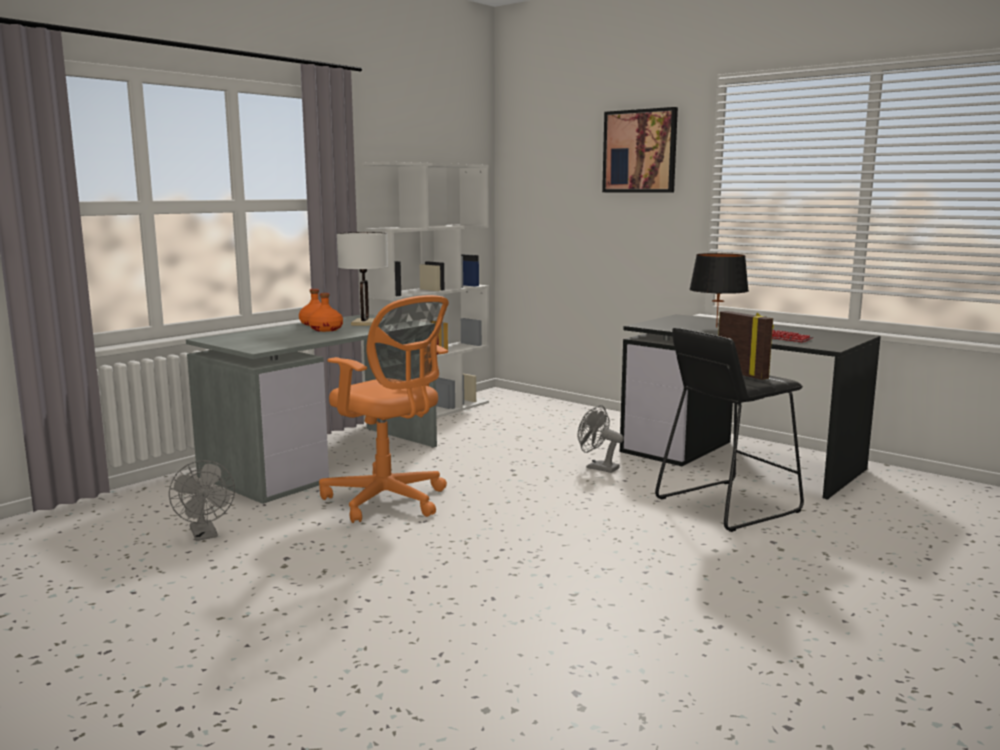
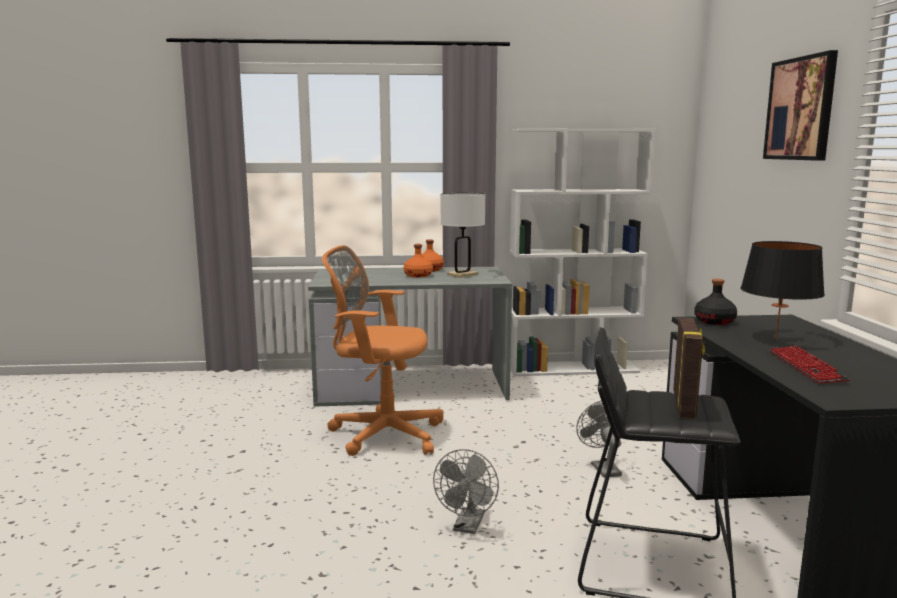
camera: 45 degrees right, 0 degrees up
(205, 535) = (243, 417): grey fan -> grey fan (468, 527)
(389, 501) = (382, 434): orange office chair -> orange office chair turned 105 degrees clockwise
(655, 324) = (714, 321): none -> black bottle

